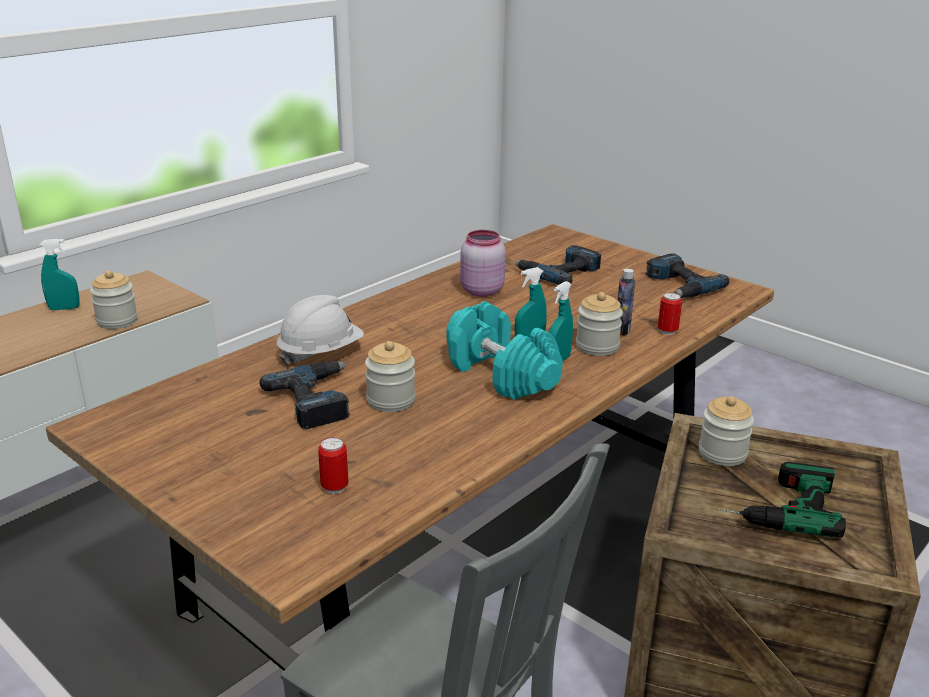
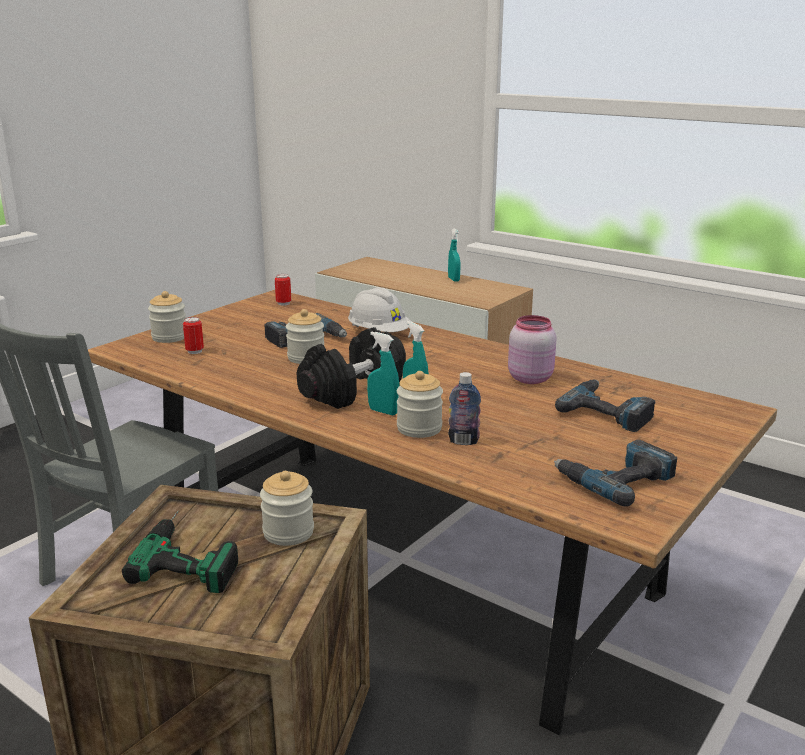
camera: 85 degrees right, 5 degrees down
(117, 321) = (440, 292): jar -> jar (169, 337)
(500, 374) = (353, 390): turquoise dumbbell -> black dumbbell
(667, 331) = (471, 465): can -> can (283, 303)

